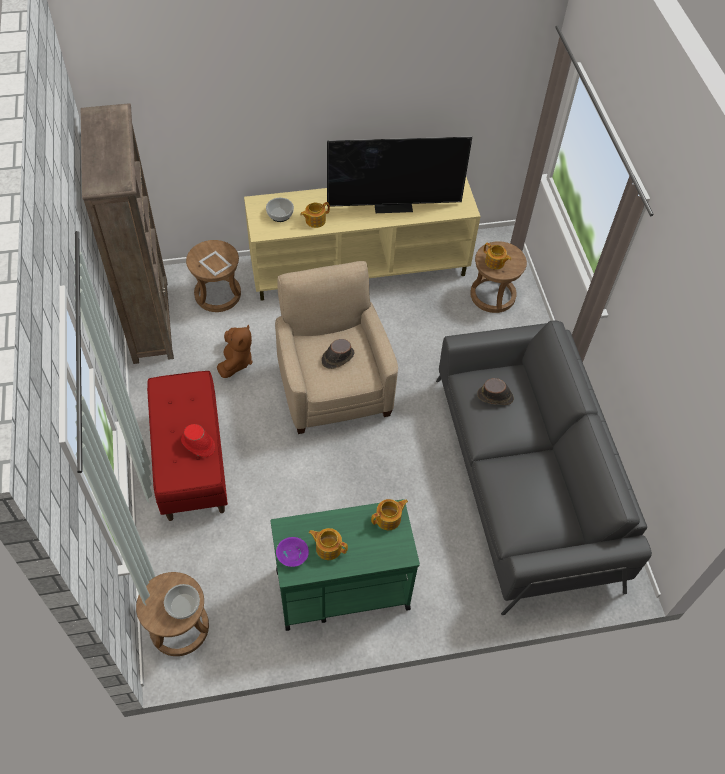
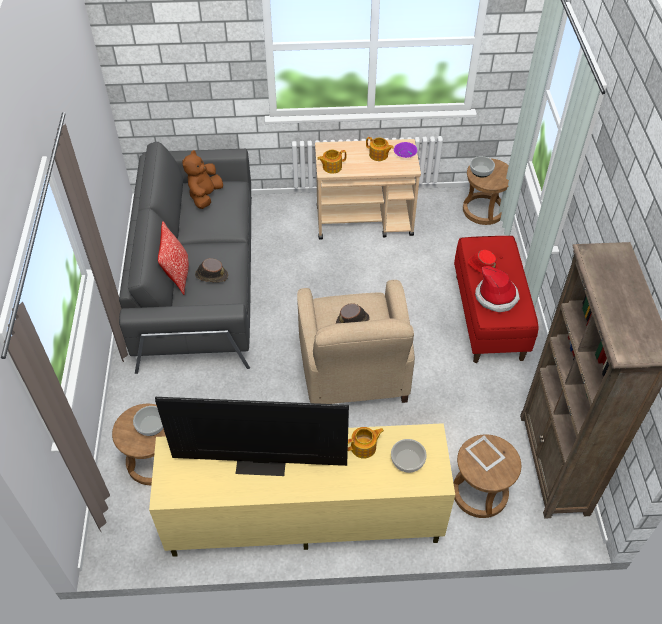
camera: 170 degrees left, 5 degrees down
(187, 407) = (496, 297): none -> hat
(236, 361) = (453, 406): brown plush toy -> brown plush toy (205, 196)
(341, 589) = (365, 221): green cart -> beige cart
(495, 262) = (151, 425): teapot -> bowl
(531, 397) = (177, 275): none -> pillow

